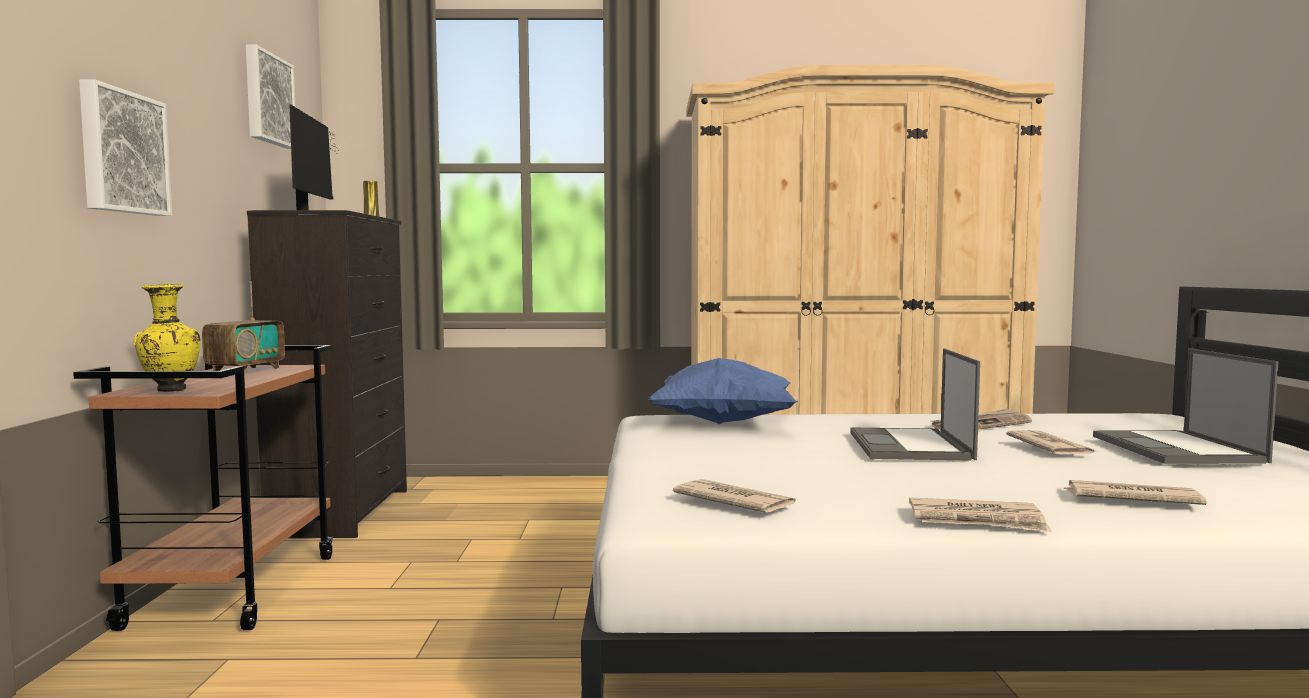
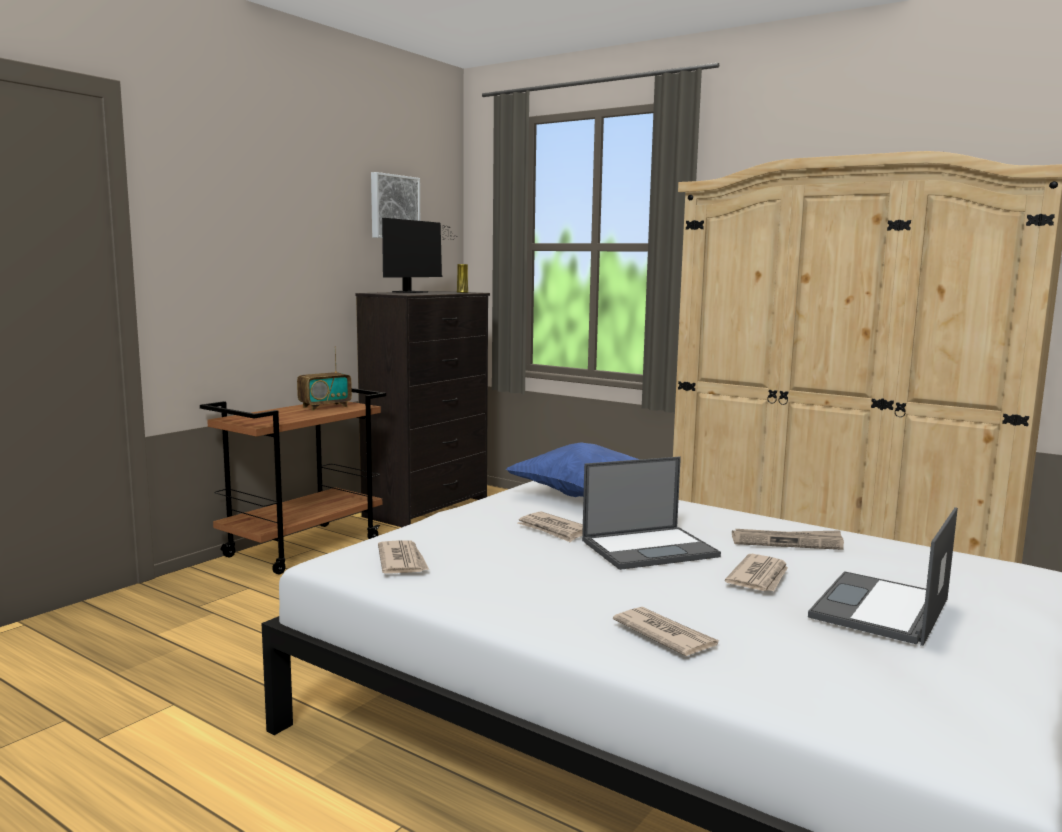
camera: 35 degrees right, 5 degrees up
(121, 152) = (246, 268): picture -> none
(169, 391) = (246, 420): yellow vase -> none
(910, 446) = (650, 548): laptop -> laptop turned 150 degrees counterclockwise
(977, 521) = (499, 616): newspaper -> newspaper (554, 530)

